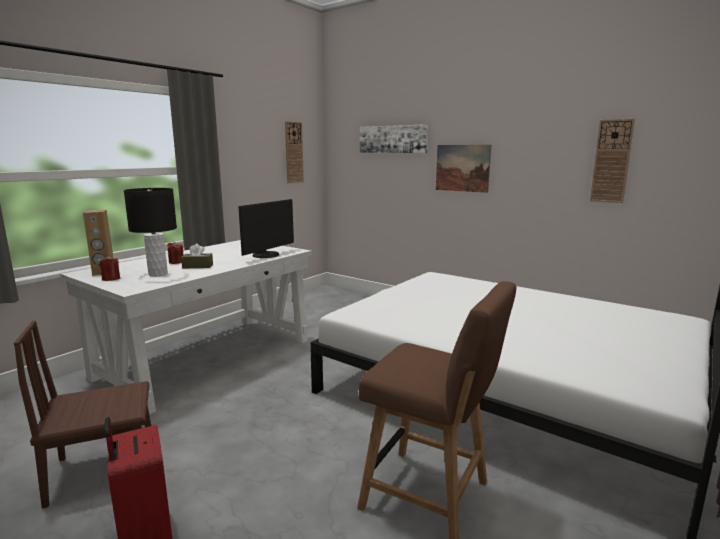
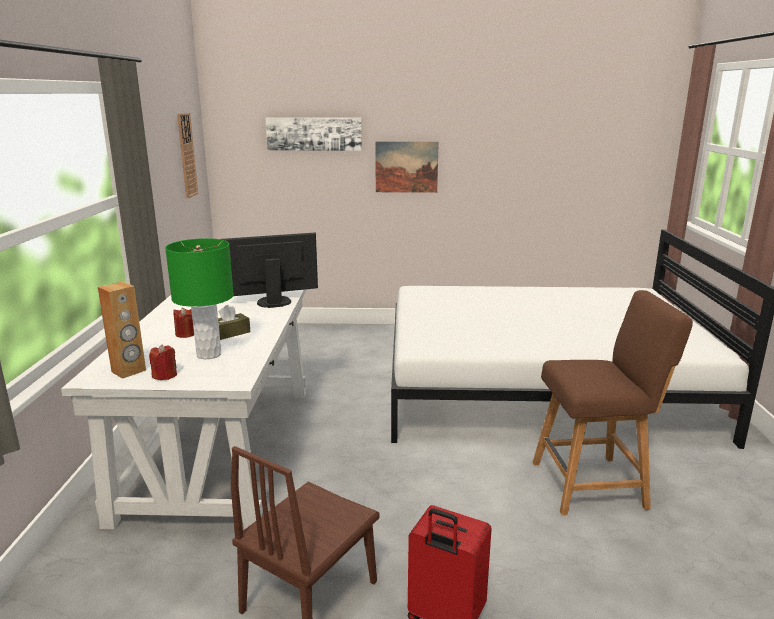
camera: 35 degrees left, 5 degrees up
(158, 274) = (209, 354): black table lamp -> green table lamp
(267, 255) = (273, 302): monitor -> monitor turned 105 degrees counterclockwise
(611, 161) = (554, 158): wall clock -> none

